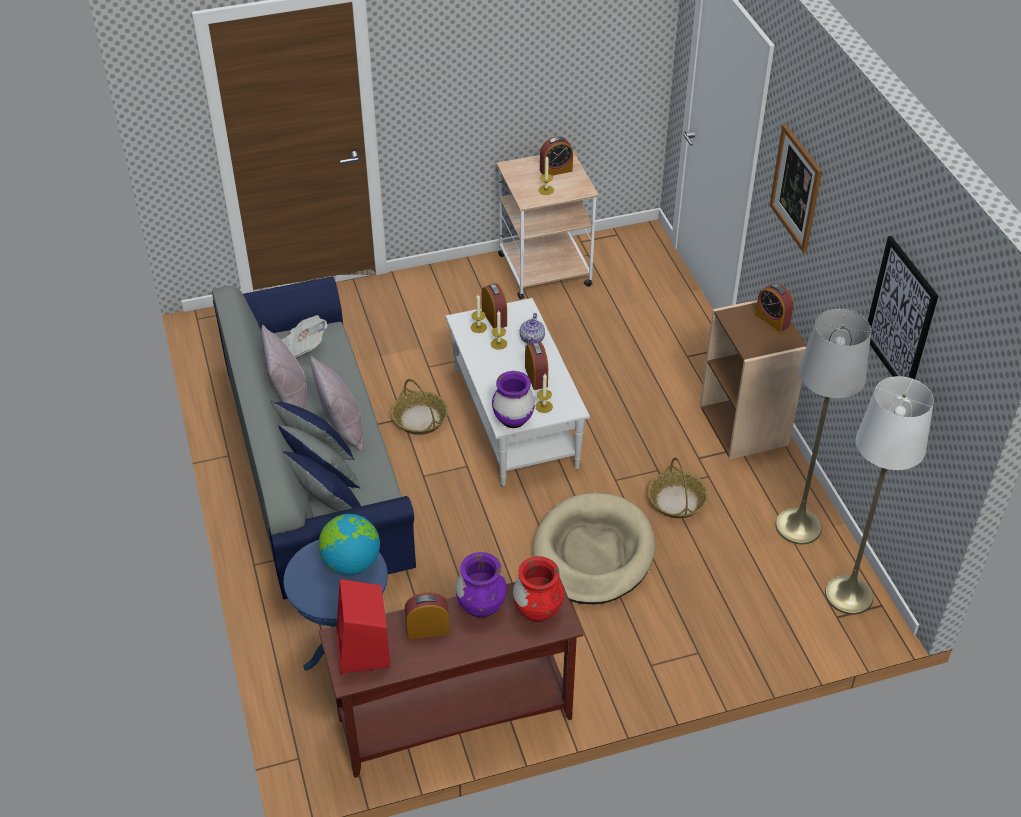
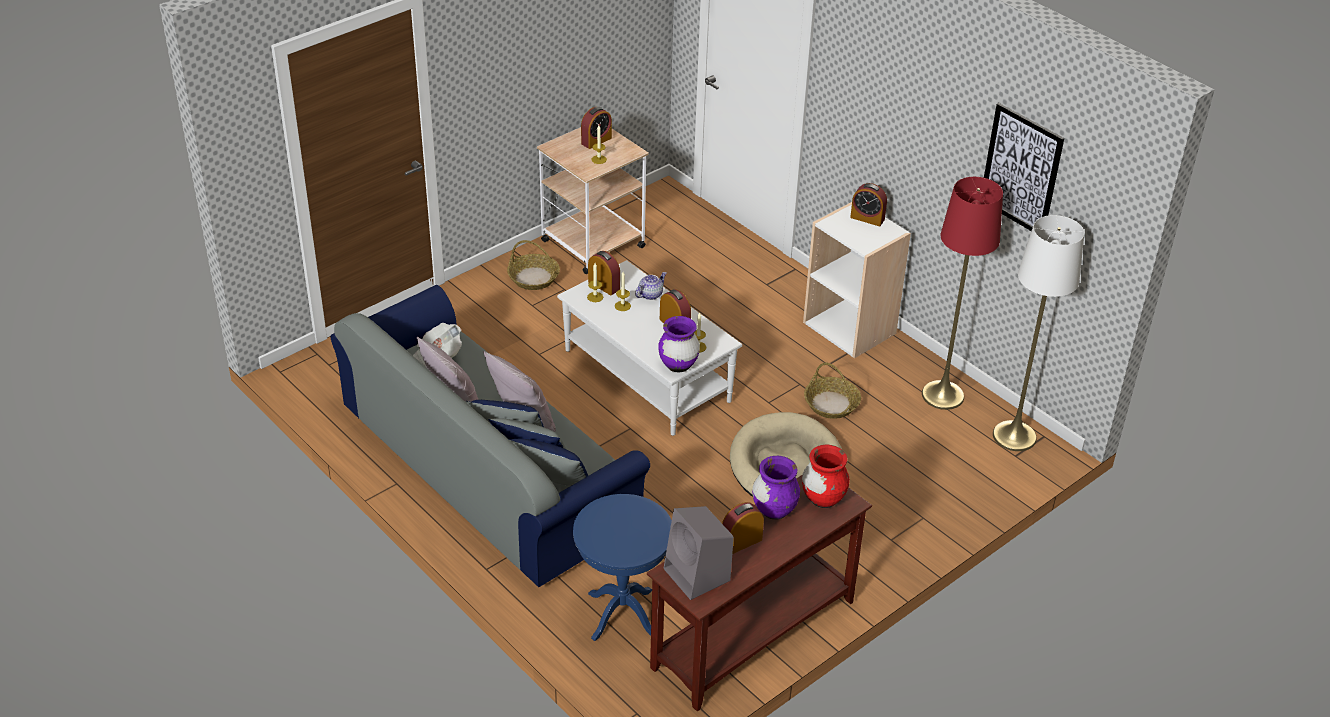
camera: 25 degrees left, 5 degrees down
(351, 563) = (630, 514): globe -> none
(364, 650) = (698, 575): red speaker -> grey speaker
(419, 419) = (560, 401): basket -> basket (533, 278)
(532, 339) = (650, 294): teapot -> teapot turned 120 degrees counterclockwise
(745, 426) = (851, 328): brown bookcase -> white bookcase
(796, 188) = (868, 93): picture -> none
(798, 526) = (943, 395): grey floor lamp -> red floor lamp

